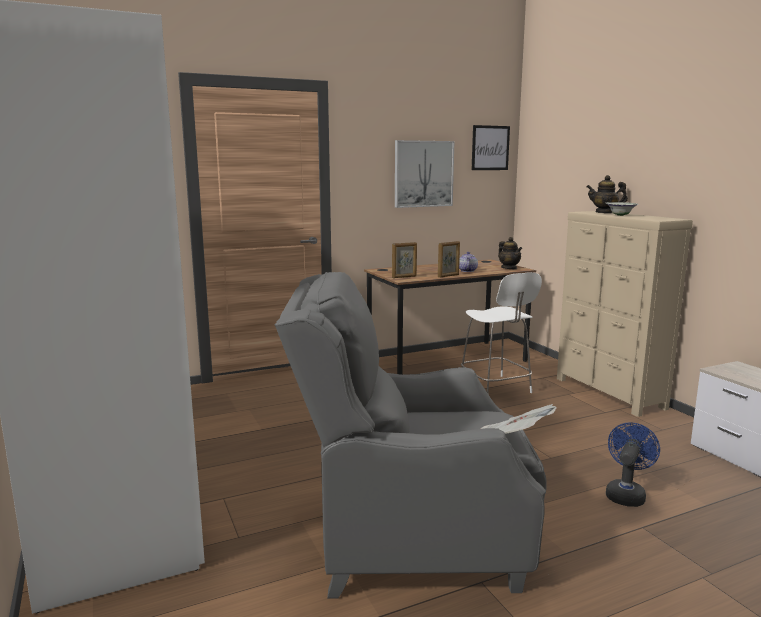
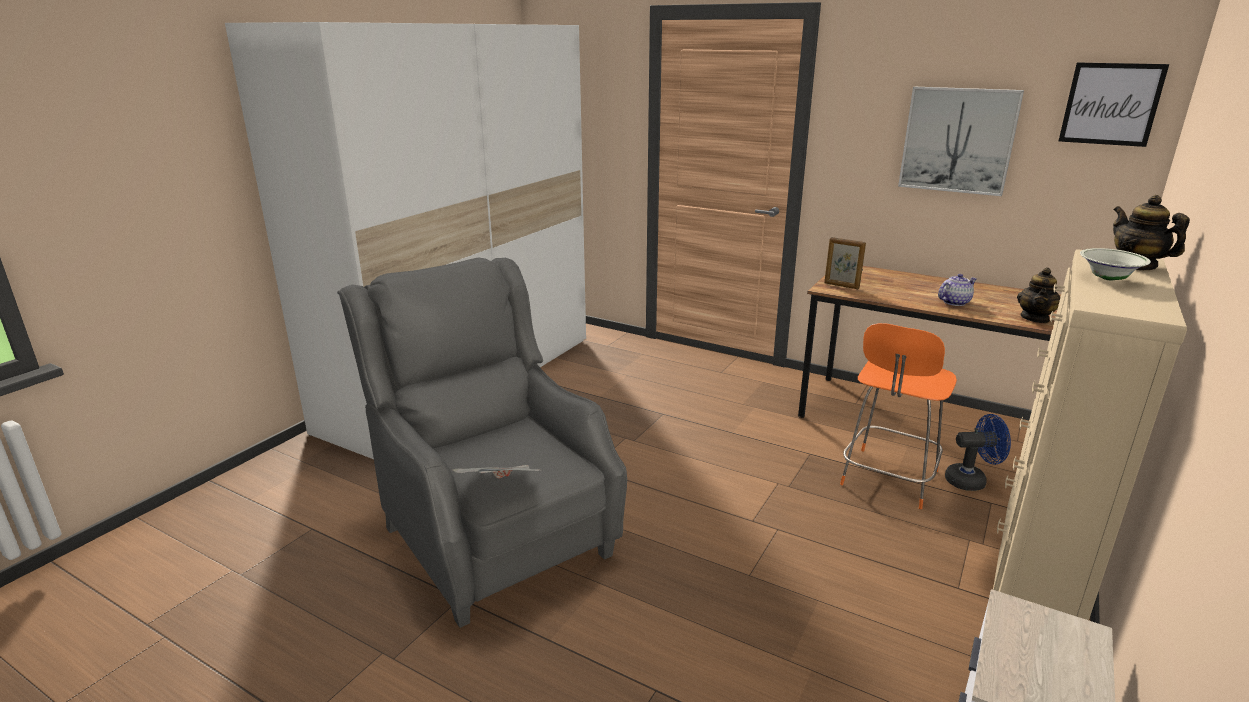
camera: 55 degrees right, 10 degrees up
(448, 276) = (899, 301): picture frame -> none
(496, 388) = (888, 479): white chair -> orange chair
(626, 494) = (725, 660): blue fan -> blue fan (971, 480)

